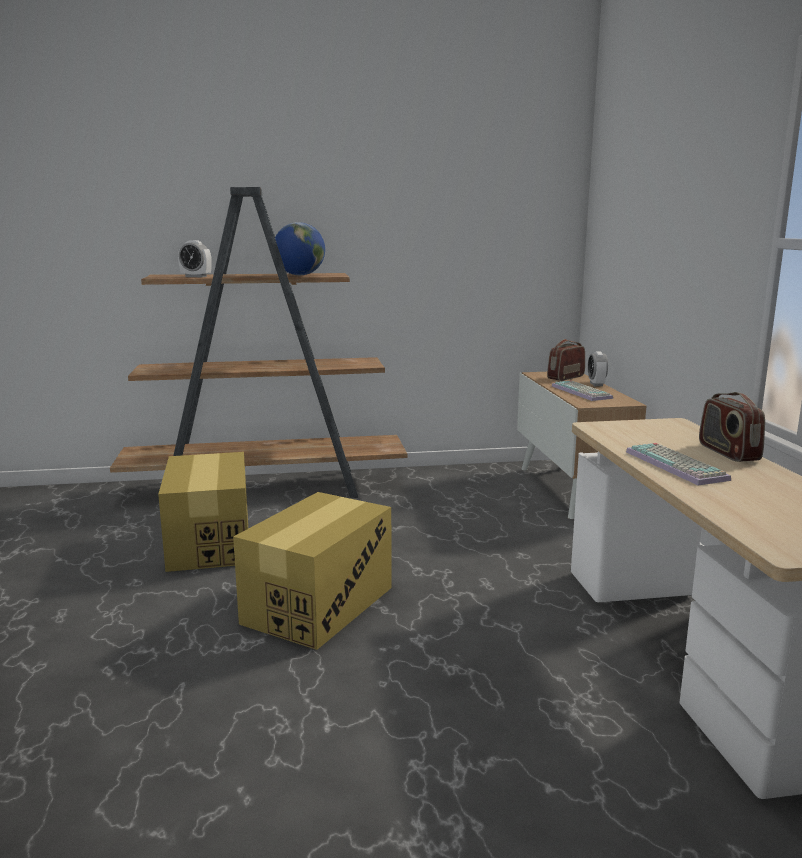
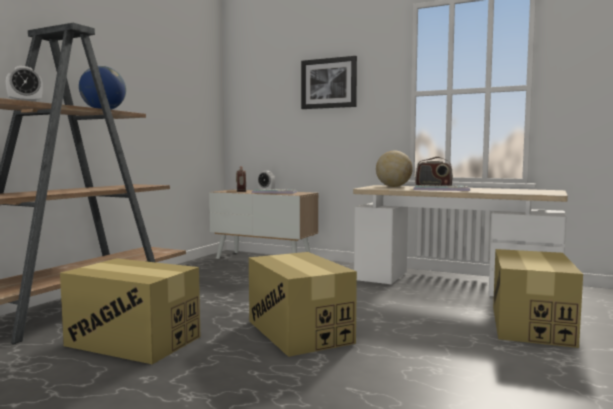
camera: 55 degrees left, 10 degrees down
(572, 780) = (531, 325): none -> cardboard box
(669, 432) = (393, 186): none -> globe
(679, 209) = (328, 83): none -> picture

